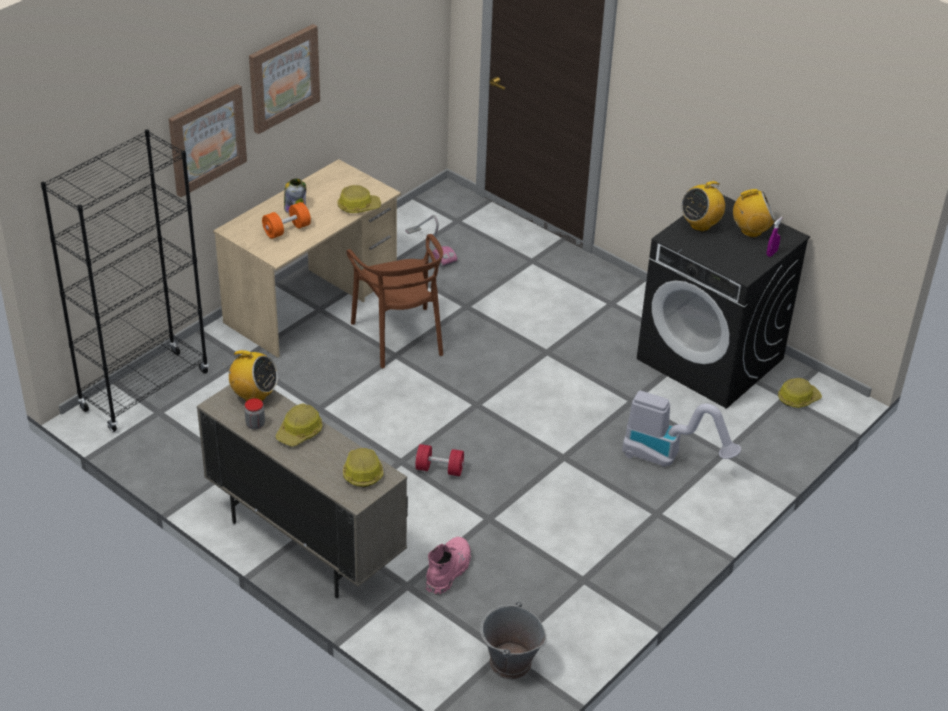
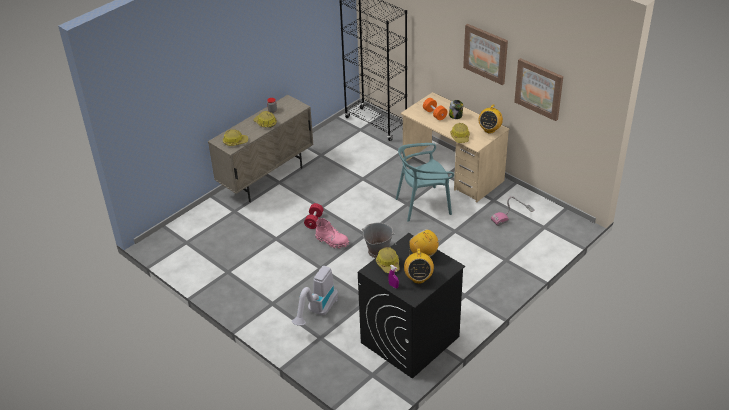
camera: 95 degrees right, 0 degrees up
(206, 139) = (439, 45): picture -> picture (539, 88)
(254, 395) = (293, 109): radio -> radio (489, 130)
(399, 337) = (423, 205): brown chair -> turquoise chair
(448, 571) = (241, 224): pink boot -> pink boot (332, 241)
(510, 663) = (179, 244): grey bucket -> grey bucket (378, 251)
(797, 398) = (371, 381): hard hat -> hard hat (388, 264)

